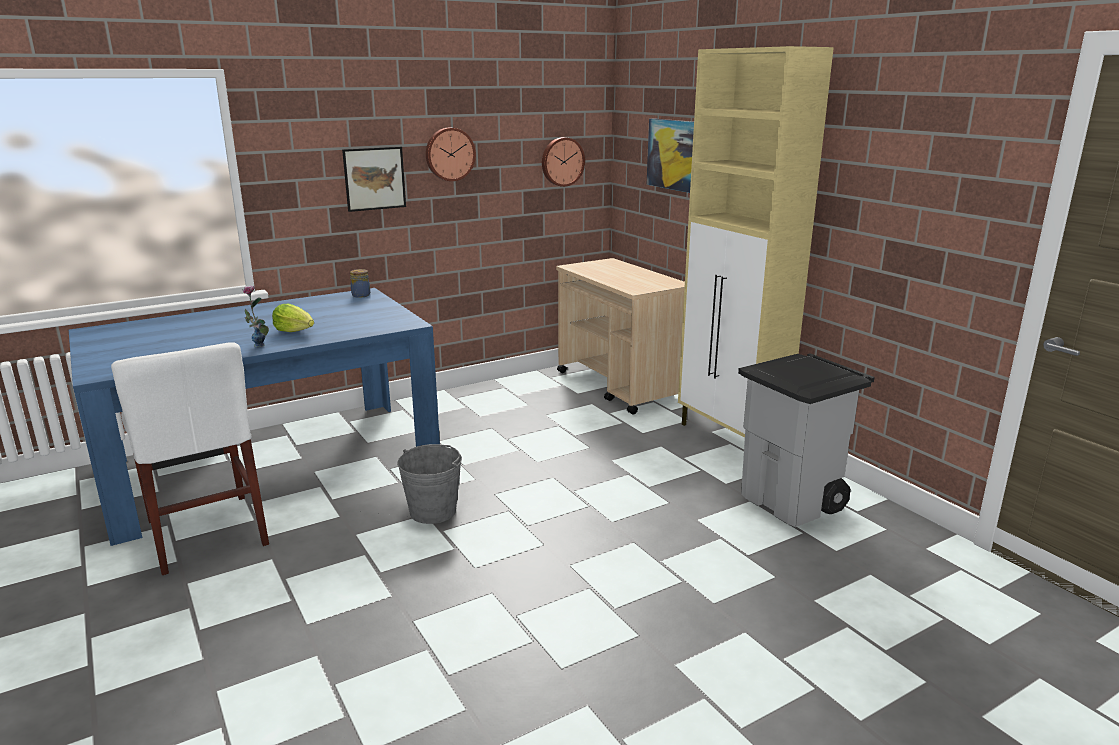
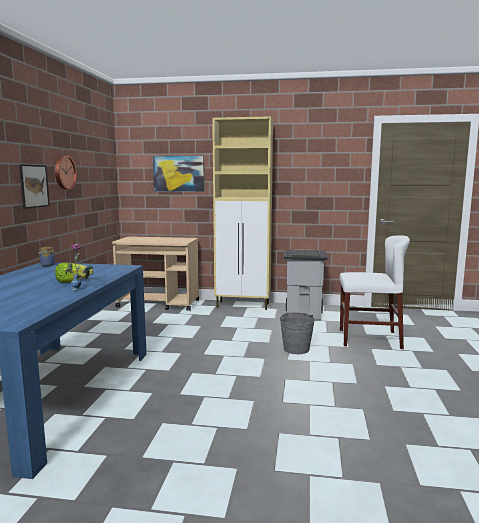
camera: 50 degrees left, 10 degrees down
(206, 532) = (89, 437): white chair -> white chair (369, 339)
(433, 511) = (193, 370): grey bucket -> grey bucket (296, 349)
(562, 161) = (103, 181): wall clock -> none

